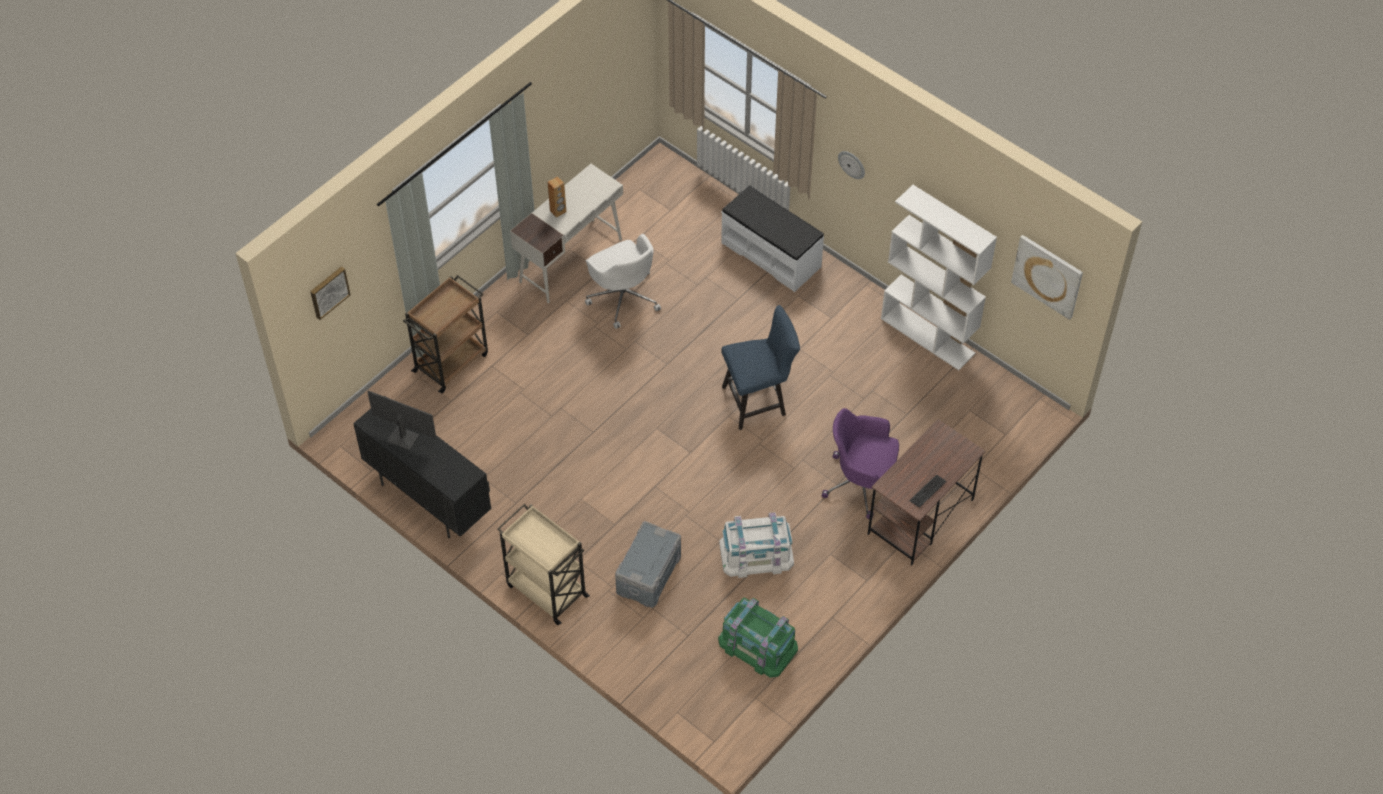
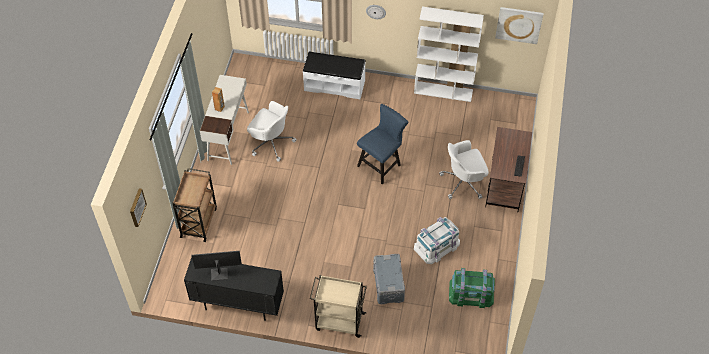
camera: 30 degrees left, 0 degrees up
(861, 483) = (464, 182): purple office chair -> white office chair

